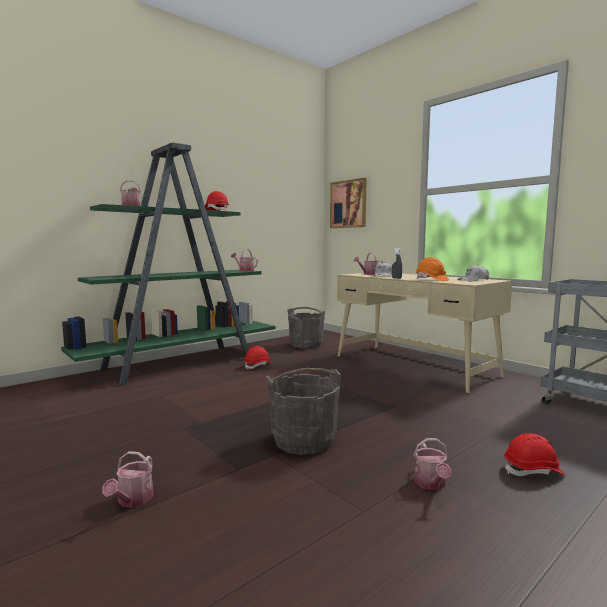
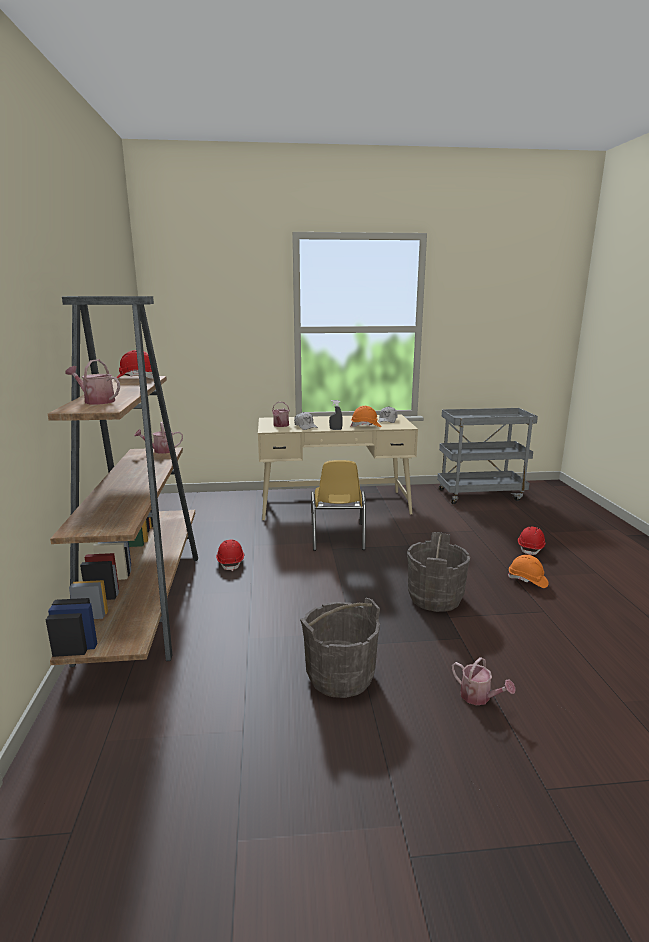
camera: 55 degrees left, 10 degrees up
(181, 363) = (145, 601): green bookcase -> brown bookcase
(306, 344) = (200, 519): grey bucket -> grey bucket (340, 676)
(348, 204) = (189, 335): picture -> none
(355, 380) = (337, 537): none -> yellow chair
(431, 484) = (527, 580): watering can -> orange hard hat

